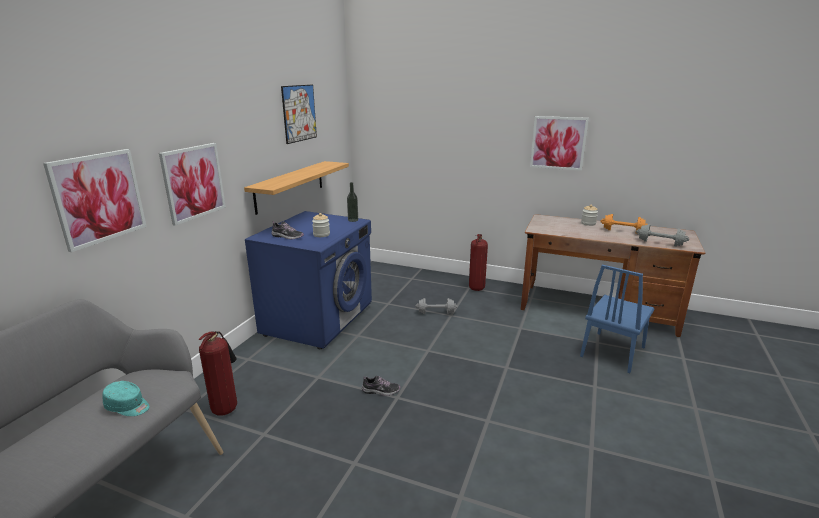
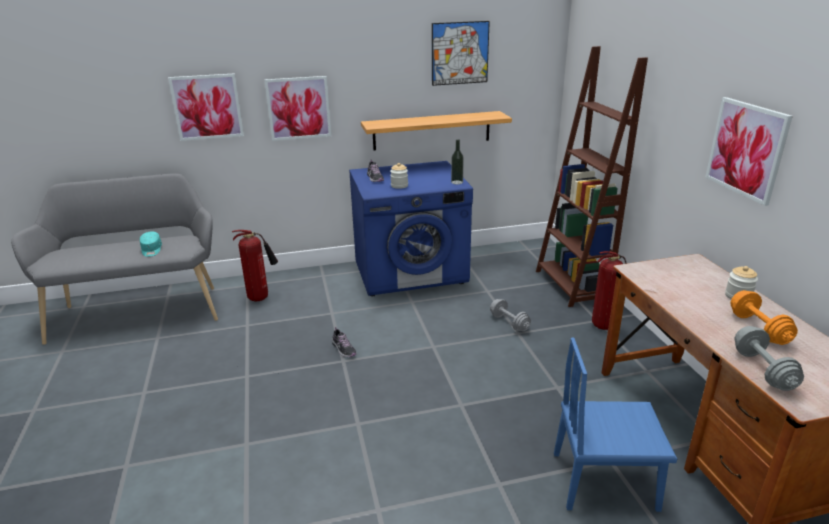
camera: 55 degrees right, 5 degrees up
(422, 277) = (572, 285): none -> brown bookcase

